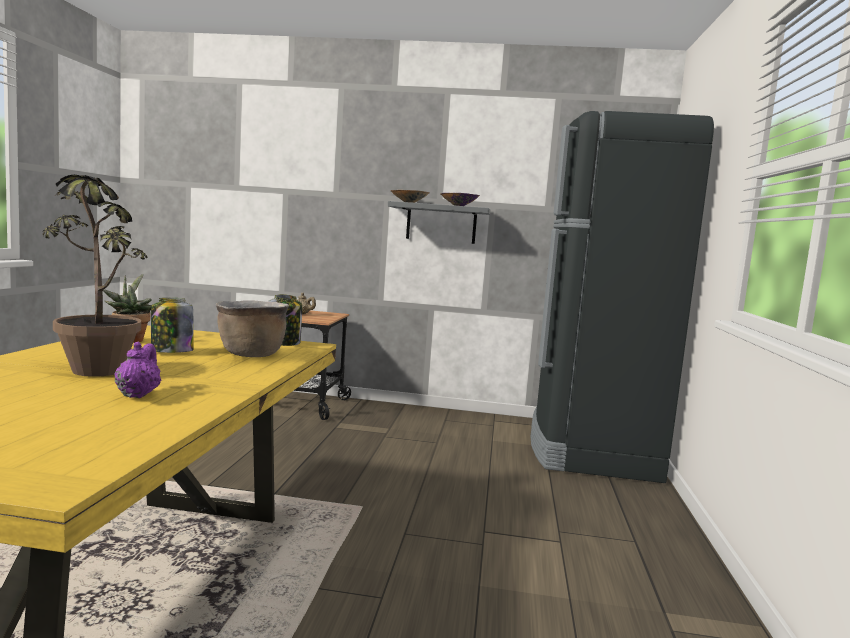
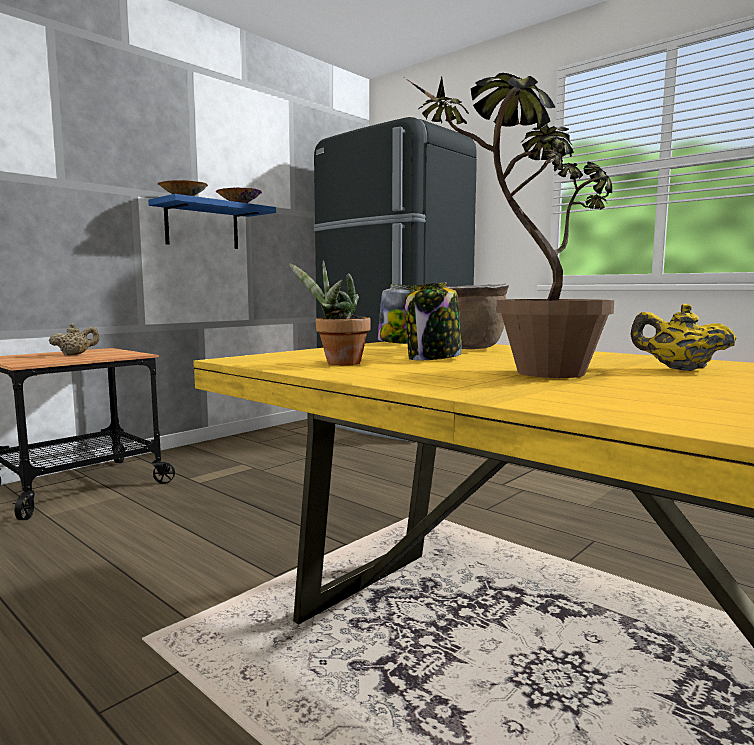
camera: 55 degrees left, 0 degrees up
(138, 395) = (678, 369): purple teapot -> yellow teapot
(441, 223) = (202, 226): grey shelf -> blue shelf

